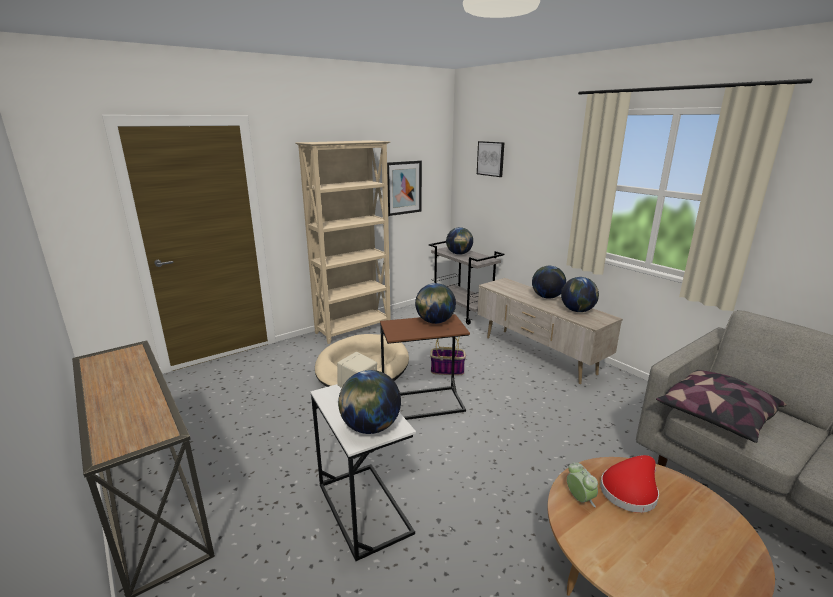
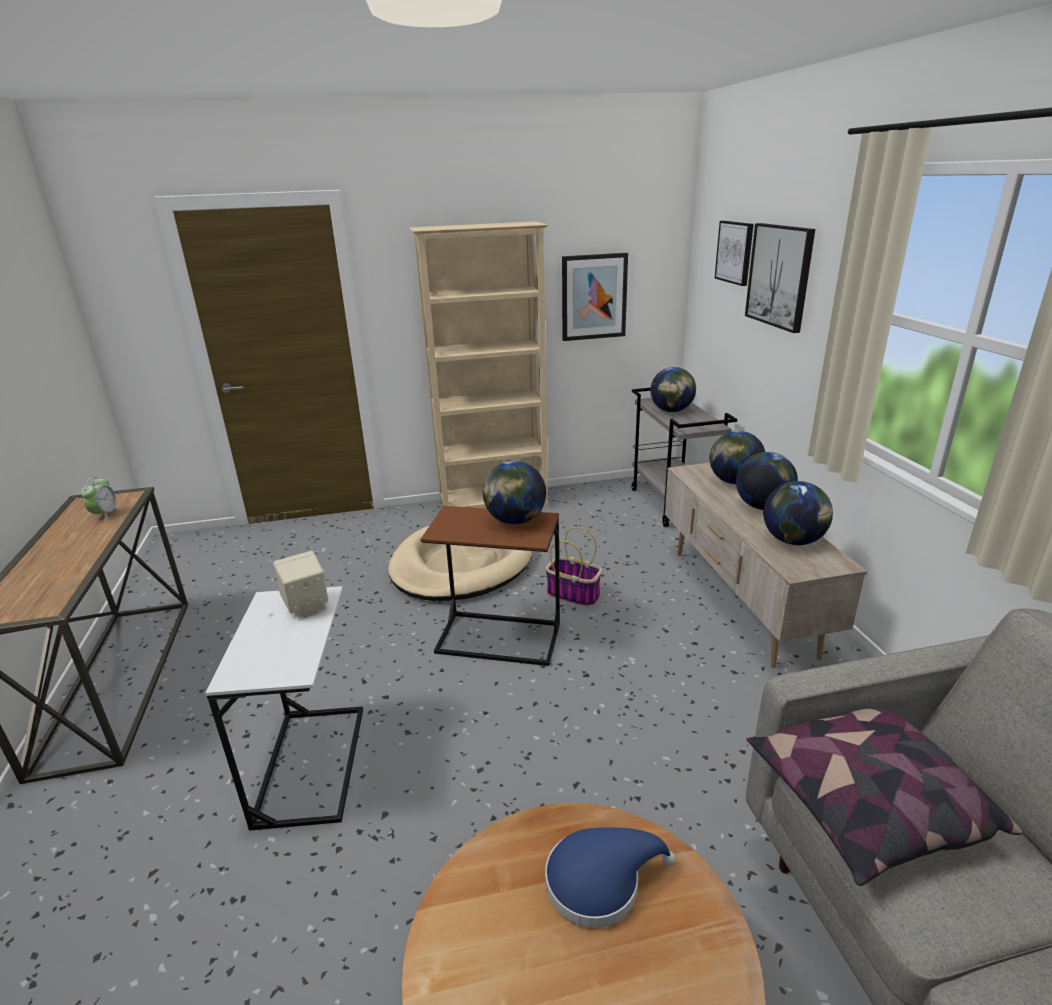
camera: 25 degrees right, 5 degrees up
(370, 427) = (266, 662): globe -> globe (734, 482)
(528, 170) = (780, 276): none -> picture
(579, 499) = (506, 863): alarm clock -> alarm clock (105, 515)
(630, 490) = (600, 881): red hat -> blue hat

